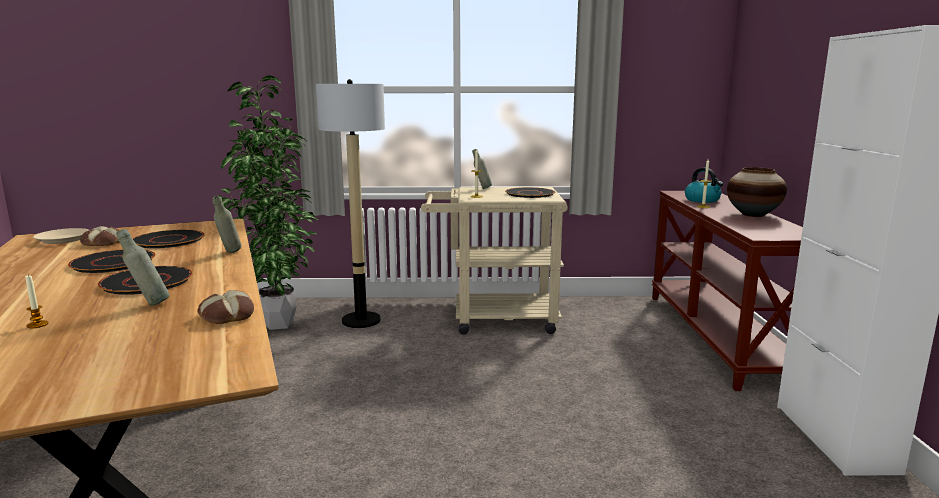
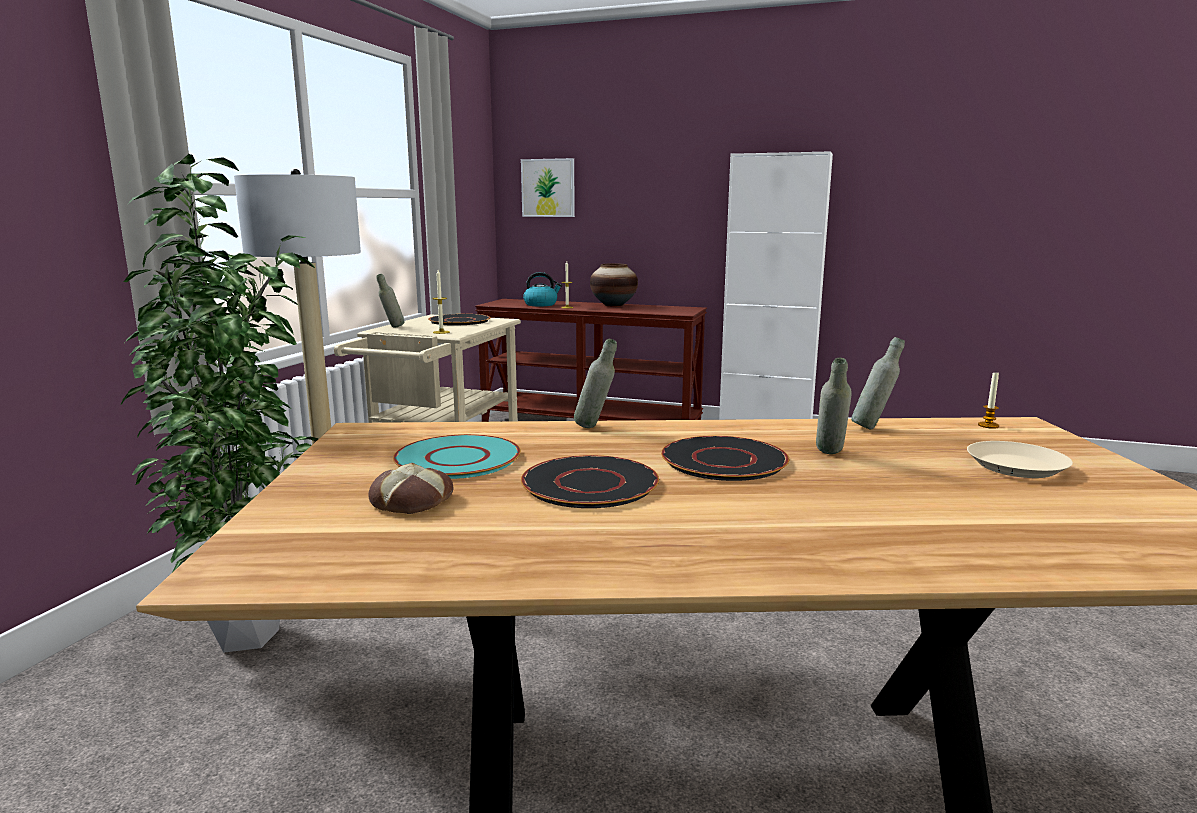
camera: 70 degrees left, 0 degrees up
(37, 325) = (908, 499): candle -> candle (988, 425)
(63, 240) = (318, 539): beige plate -> beige plate (1017, 467)
(168, 240) = (457, 459): black plate -> turquoise plate
(226, 315) = (873, 428): bread -> grey bottle
(754, 81) = (548, 188): none -> picture

